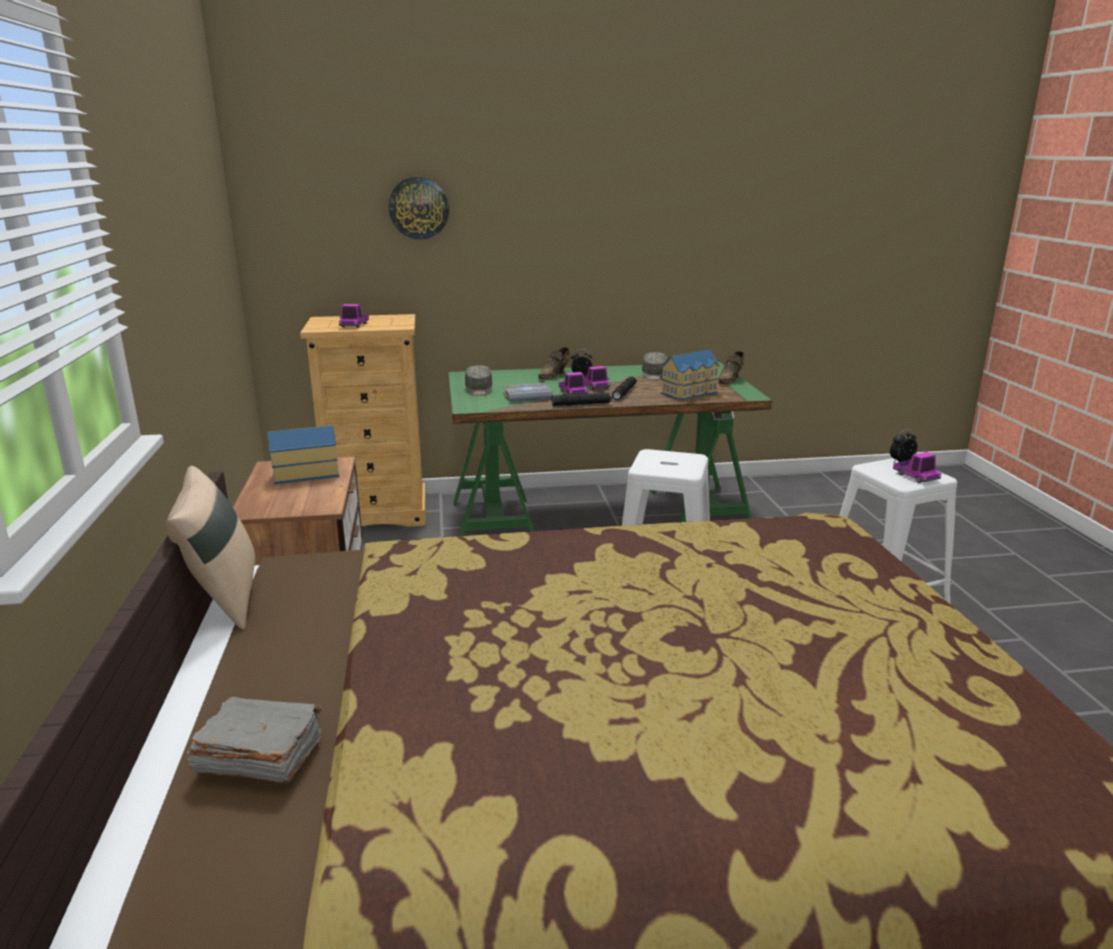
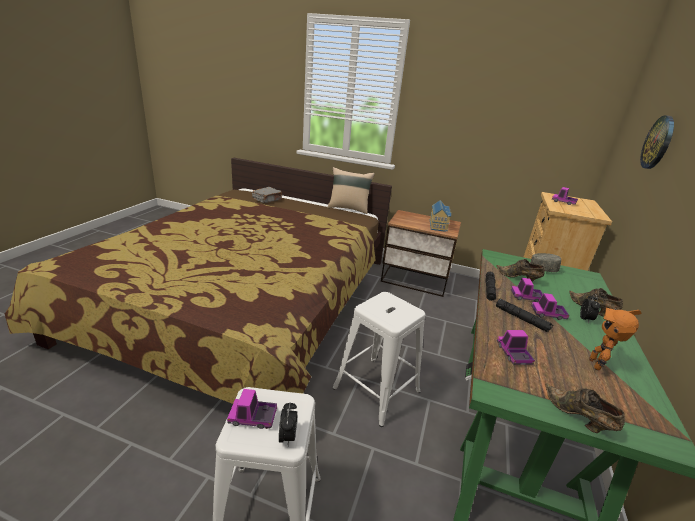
camera: 115 degrees right, 5 degrees up
(528, 396) = (518, 278): grey book -> brown shoe
(654, 375) = (597, 364): grey cap -> toy robot
(691, 393) = (513, 354): toy house -> toy truck

